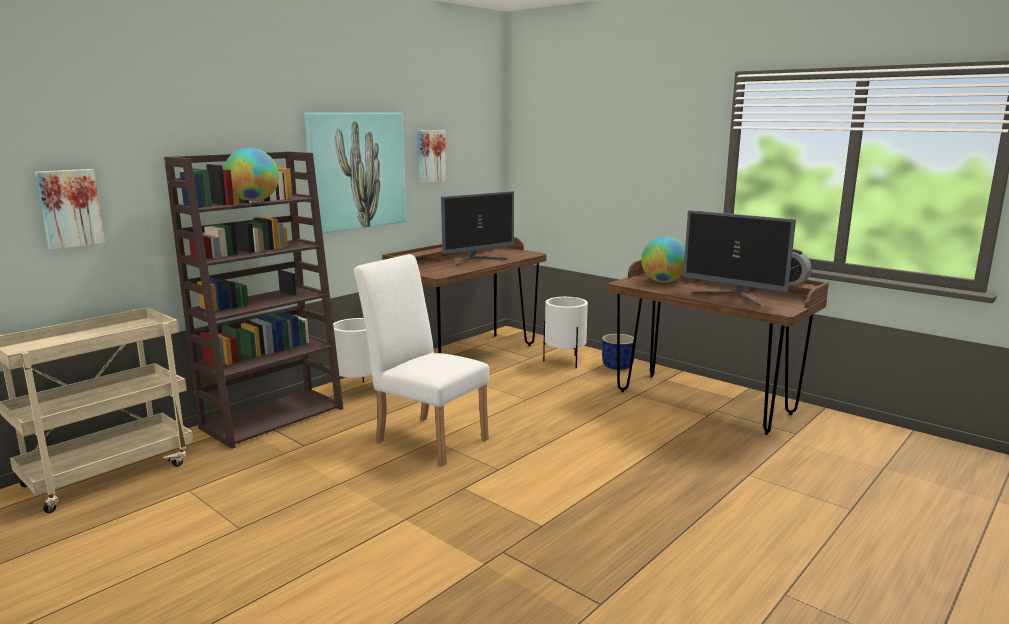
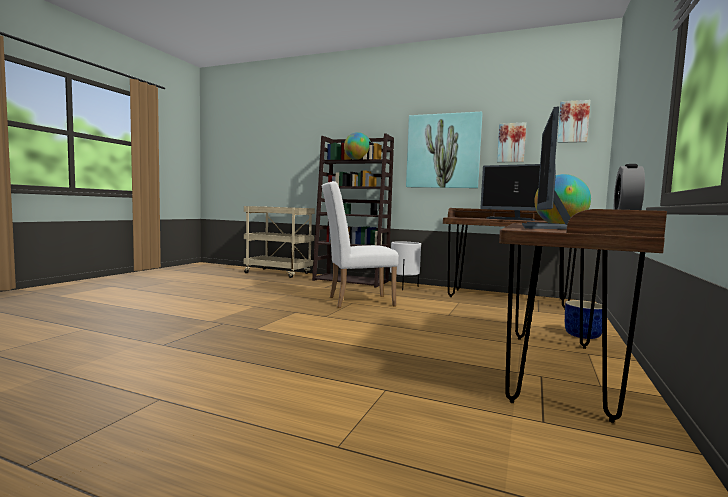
camera: 70 degrees right, 10 degrees down
(69, 208) = (298, 161): picture -> picture (573, 122)
(426, 437) = (355, 301): white chair -> white chair turned 120 degrees counterclockwise
(564, 361) = (552, 319): white planter -> none

